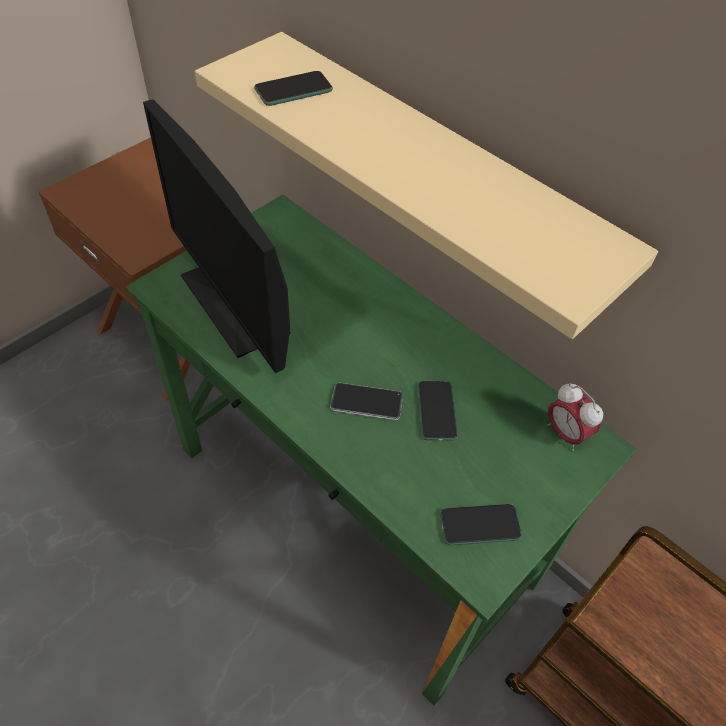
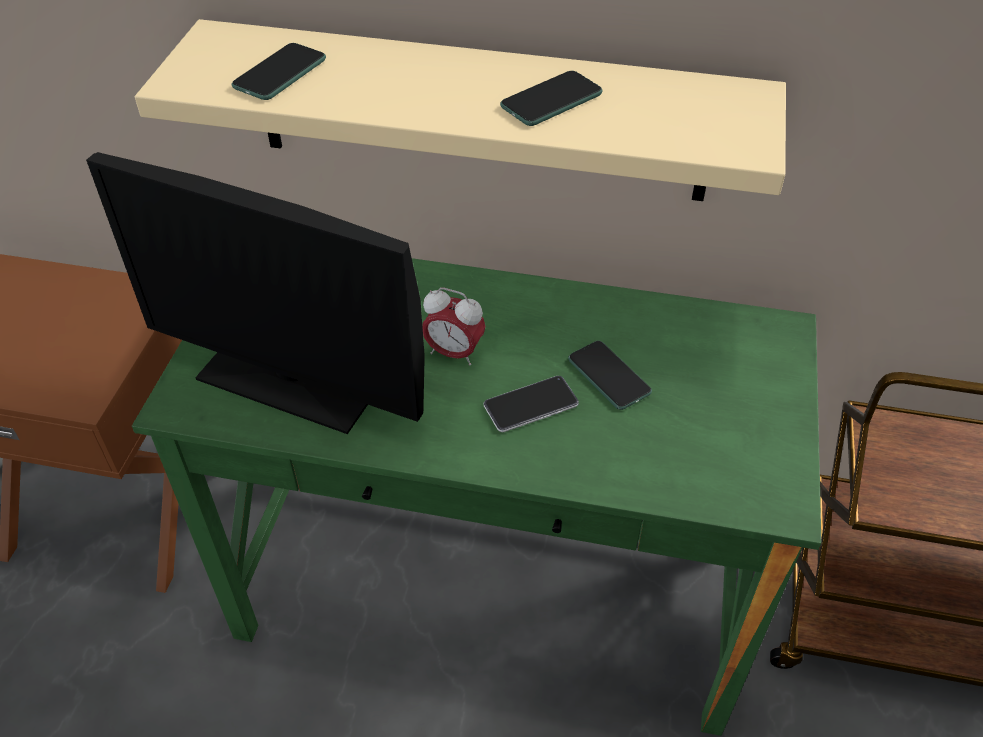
camera: 30 degrees left, 5 degrees down
(480, 525) = (741, 461): phone -> phone (551, 100)
(565, 434) = (745, 333): alarm clock -> alarm clock (454, 353)

